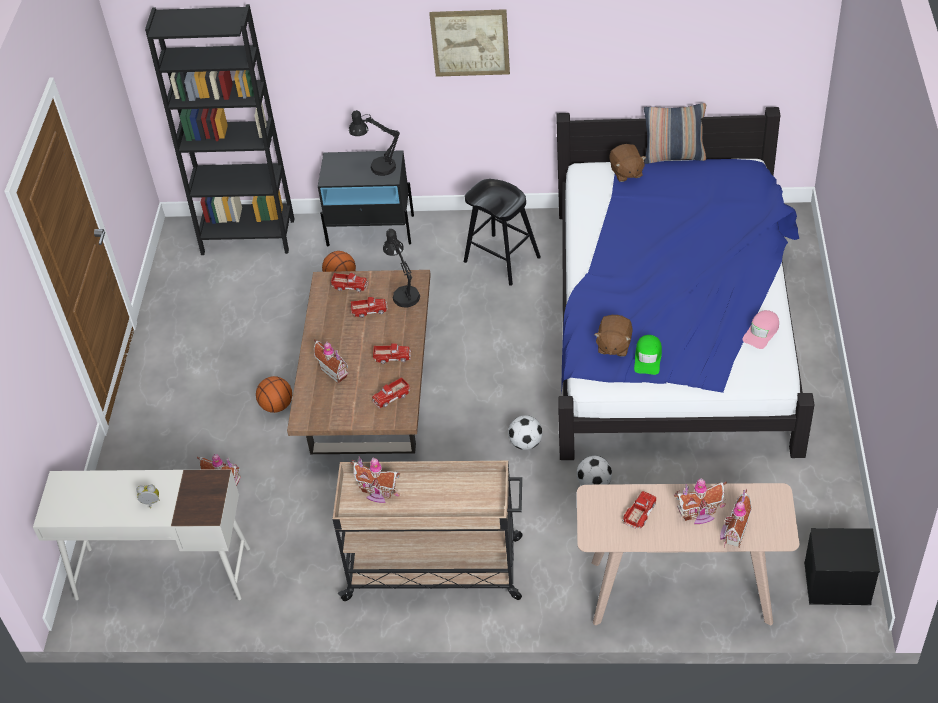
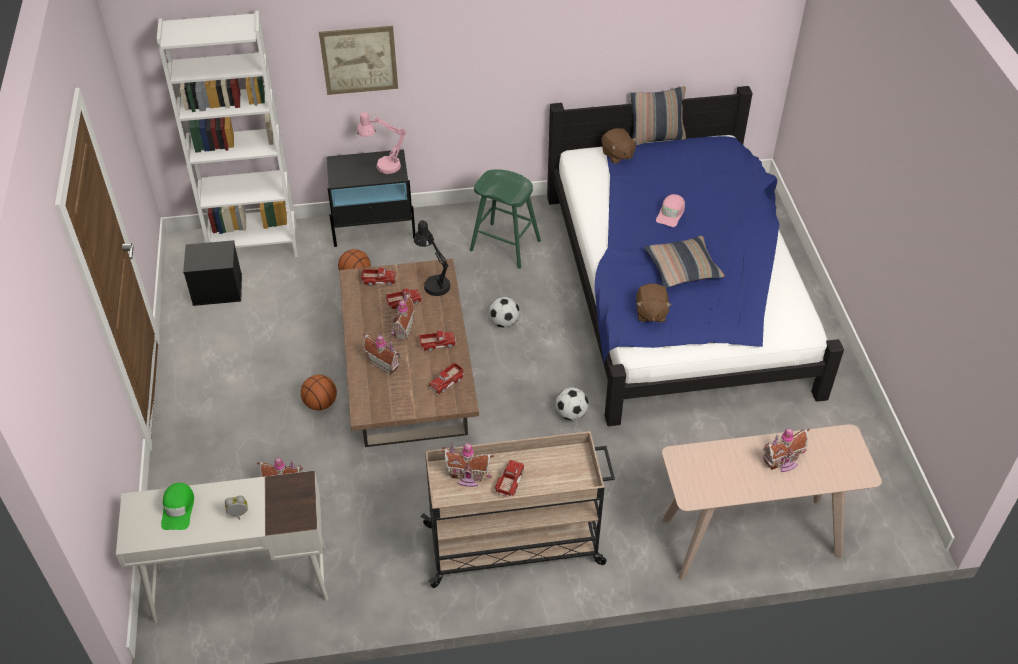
camera: 15 degrees left, 0 degrees up
(248, 236) = (254, 244): black bookcase -> white bookcase
(377, 167) = (383, 166): black table lamp -> pink table lamp
(470, 42) = (472, 39): picture -> picture (359, 60)
(501, 259) = (505, 245): black stool -> green stool
(594, 484) = (645, 445): football -> football (504, 322)
(640, 513) = (727, 467): toy truck -> toy truck (509, 481)
(648, 358) = (686, 321): green cap -> green cap (178, 509)
(661, 301) = (682, 268): none -> pillow
(733, 533) = (818, 476): toy house -> toy house (401, 330)
(761, 332) = (780, 288): pink cap -> pink cap (671, 214)
(836, 584) = (888, 512): black storage box -> black storage box (217, 290)

